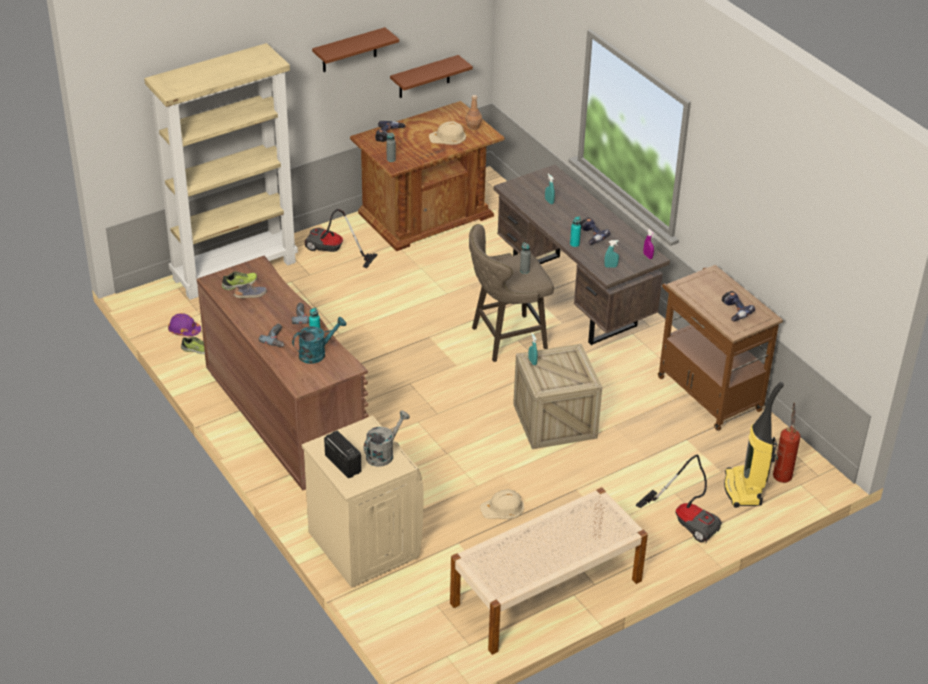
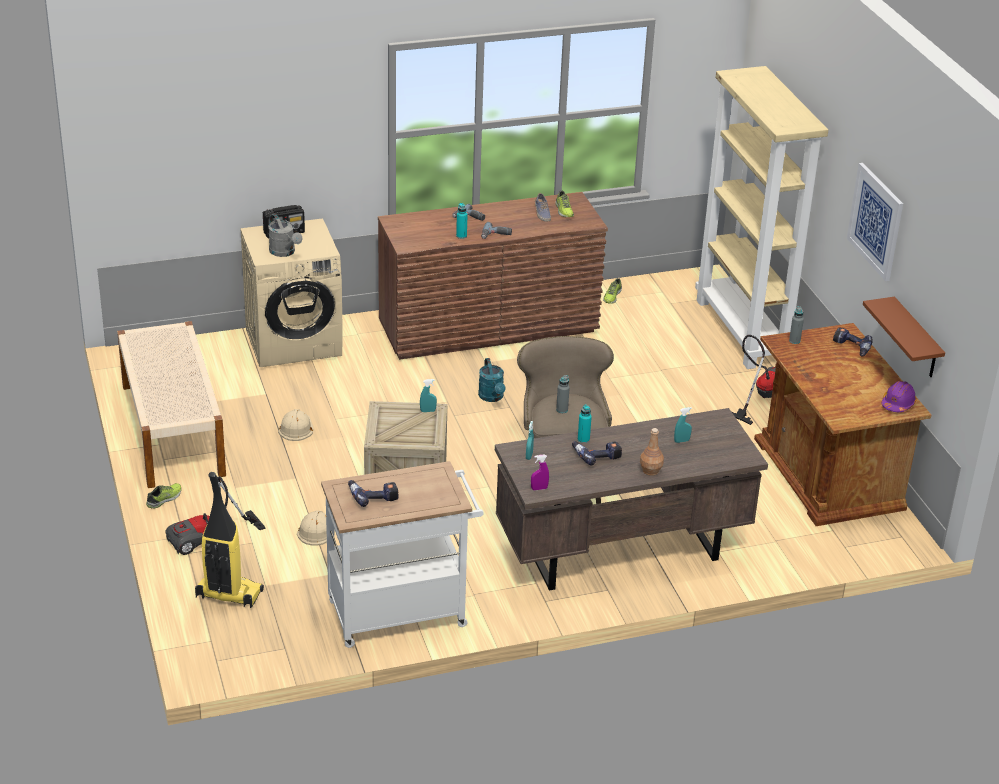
camera: 105 degrees right, 5 degrees down
(184, 330) = (645, 292): purple hard hat -> purple hard hat (898, 404)
(317, 353) = (436, 233): turquoise watering can -> turquoise watering can (492, 397)
(349, 50) = (876, 221): brown shelf -> picture
(448, 137) = (839, 388): beige hard hat -> beige hard hat (316, 530)
(473, 126) = (862, 411): brown bottle -> brown bottle (650, 470)
(650, 565) = (165, 499): none -> shoe
(707, 392) = (401, 613): brown cart -> white cart
(782, 473) = (236, 632): fire extinguisher -> none

